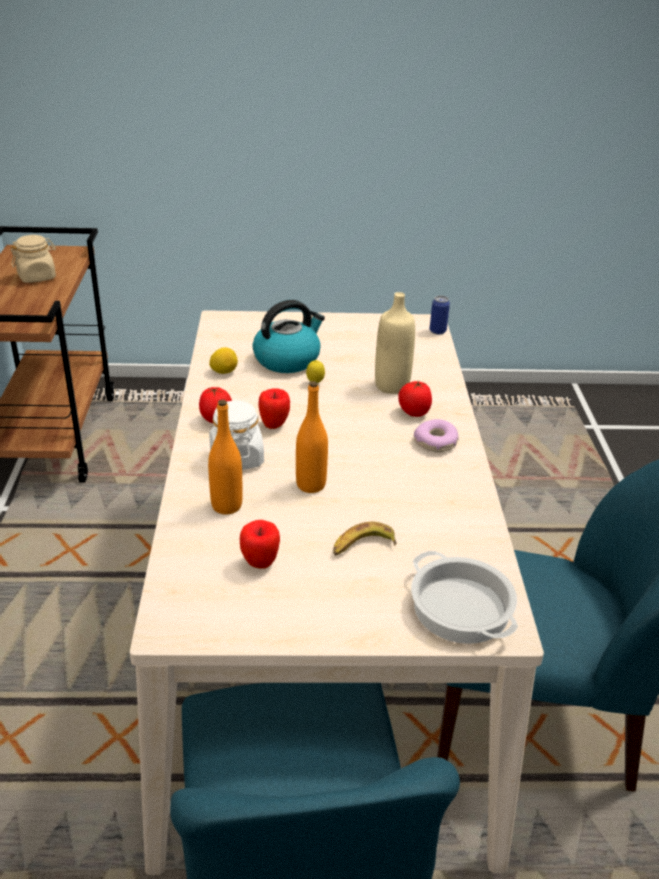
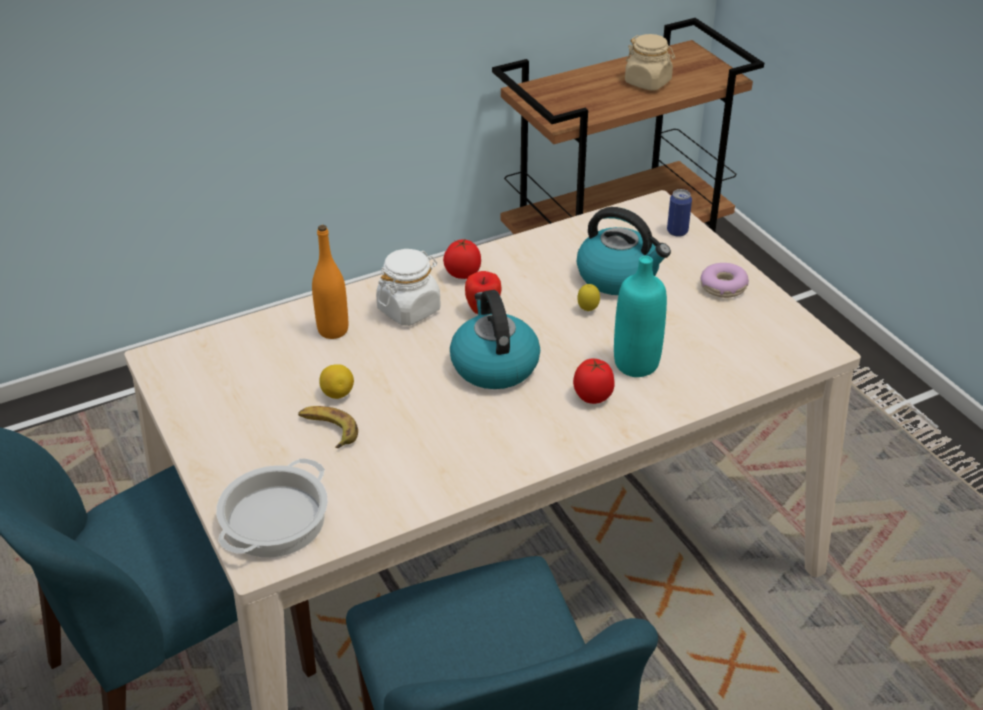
camera: 65 degrees right, 5 degrees up
(224, 372) = (553, 247): lemon -> lemon (337, 394)
(260, 564) = (265, 377): apple -> none
(311, 485) = (401, 368): orange bottle -> none
(344, 441) = (493, 365): none -> kettle
(392, 385) = (636, 364): beige bottle -> turquoise bottle
(436, 442) = (546, 429): donut -> donut (723, 287)
(437, 331) = (807, 362): can -> can (677, 231)

